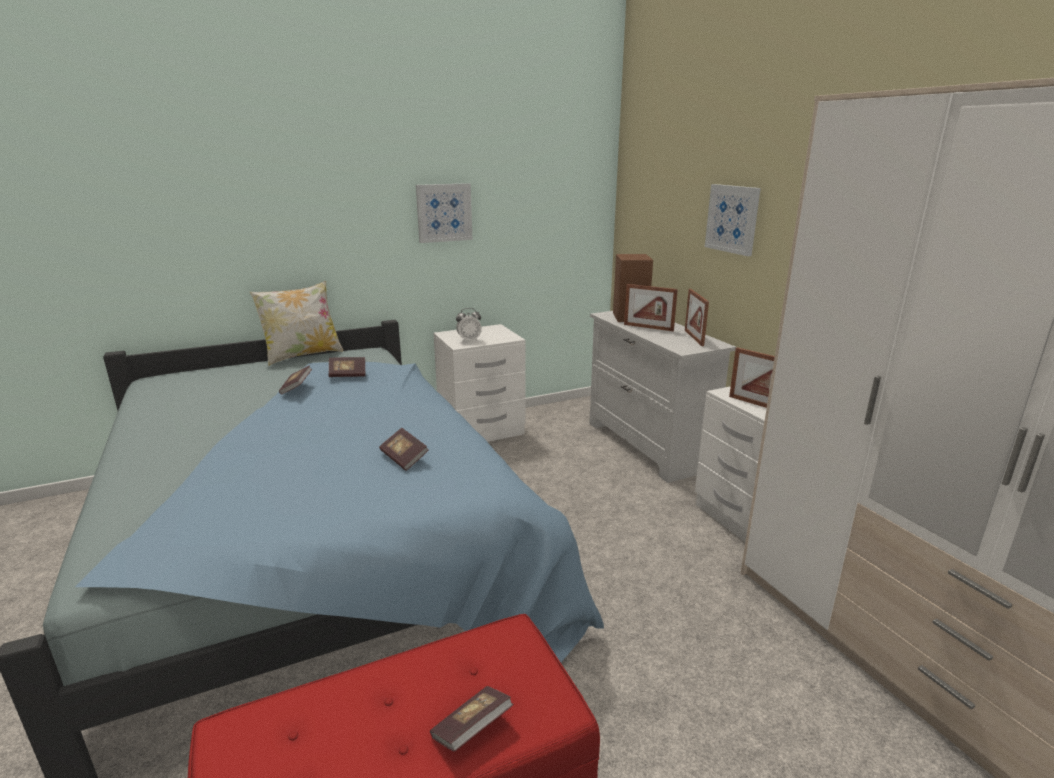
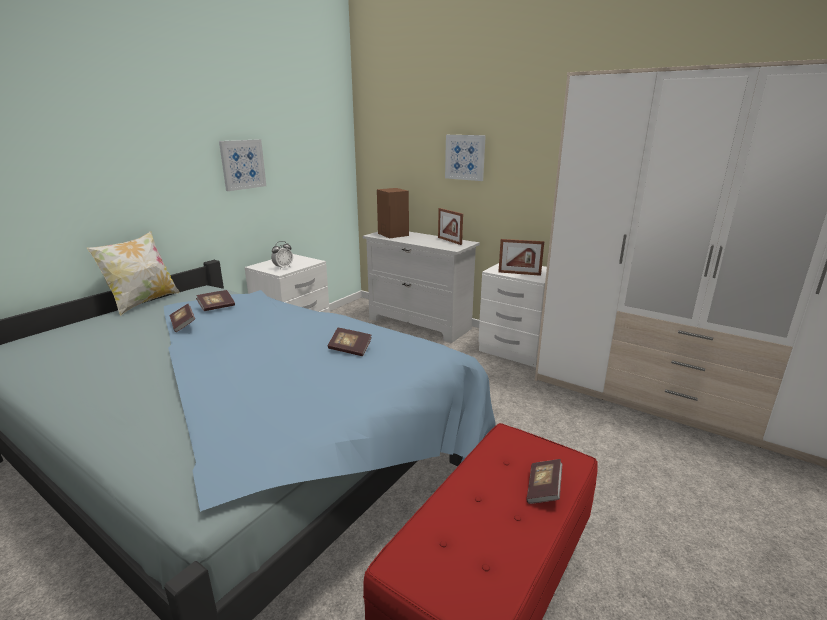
camera: 30 degrees left, 0 degrees up
(648, 327) = (414, 239): picture frame -> none

